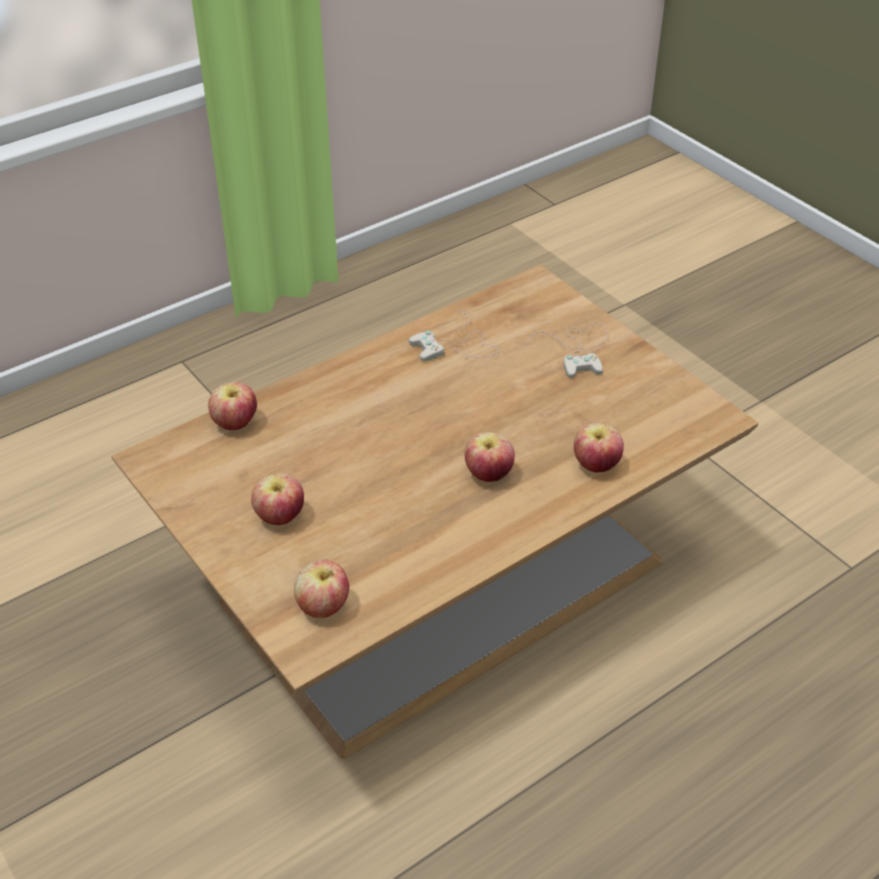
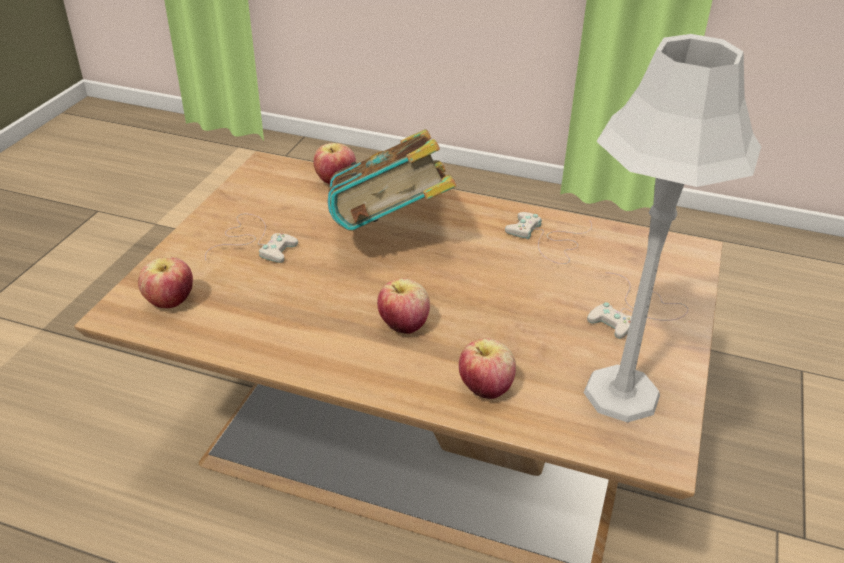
camera: 55 degrees right, 5 degrees down
(280, 517) = (253, 241): apple -> white game controller
(350, 423) = (390, 229): none -> book
(654, 403) = (622, 394): none -> grey table lamp

